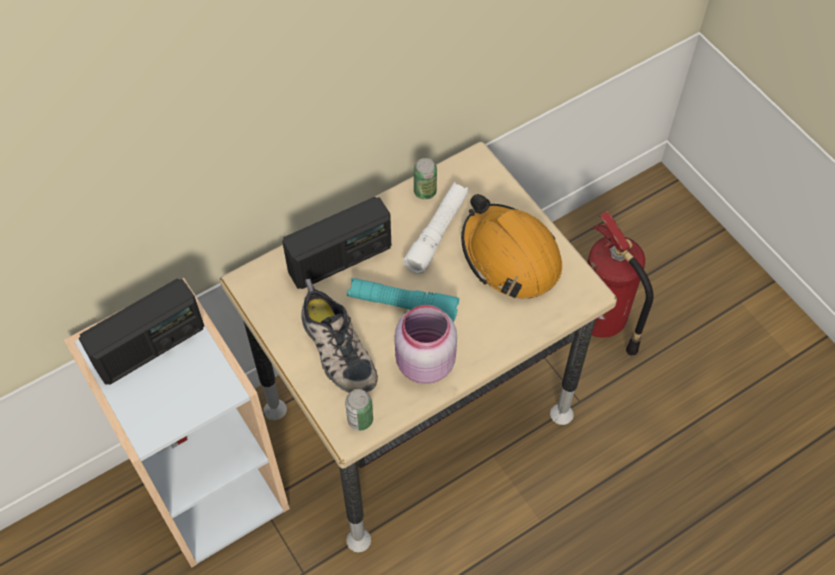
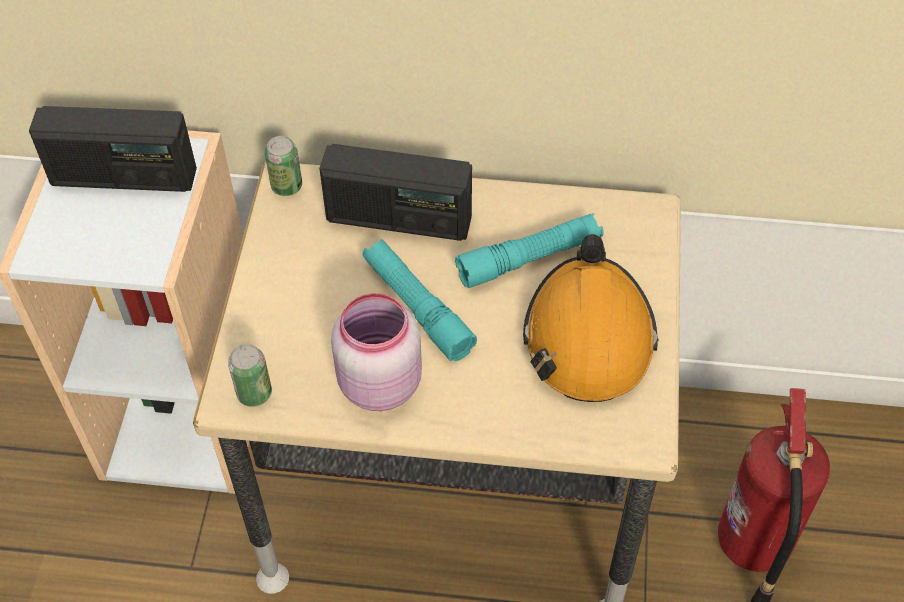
camera: 40 degrees right, 5 degrees down
(335, 348) = (303, 304): shoe -> none
(425, 191) = (559, 208): can -> can (286, 186)
(437, 233) = (529, 258): white flashlight -> turquoise flashlight

